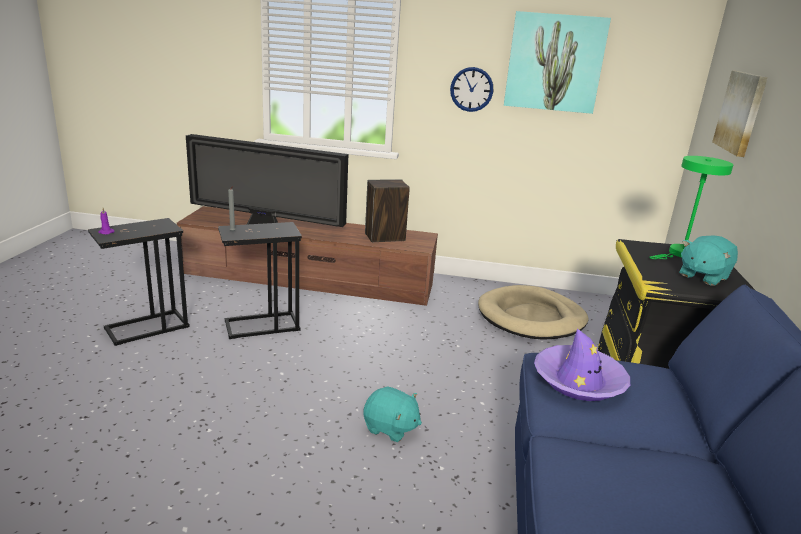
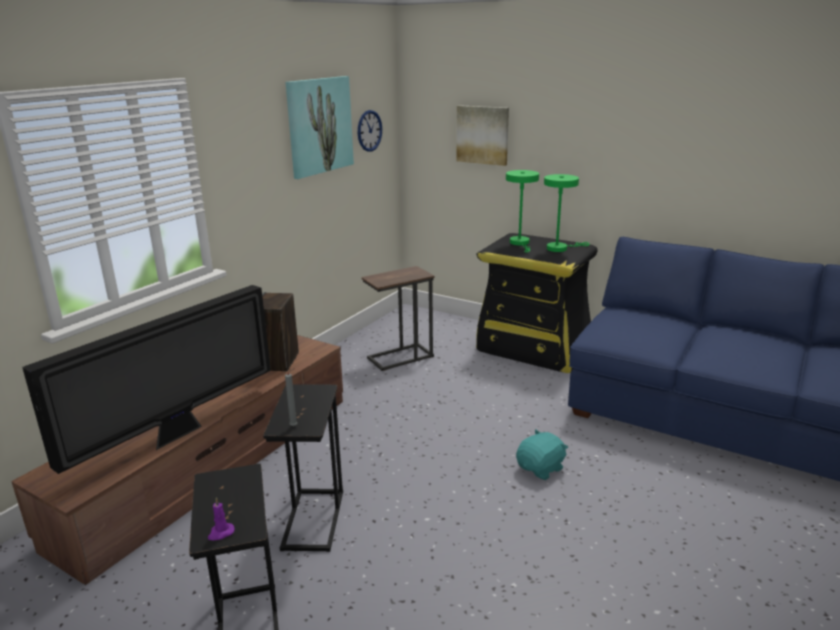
camera: 65 degrees left, 0 degrees up
(471, 89) = (267, 171): wall clock -> wall clock (369, 130)
(531, 317) = (400, 357): beige dog bed -> brown side table
(579, 381) = (630, 334): purple hat -> none
(702, 276) = (560, 248): turquoise plush toy -> green table lamp

